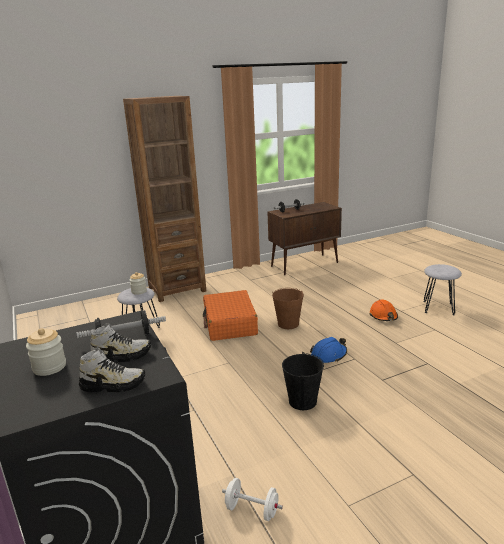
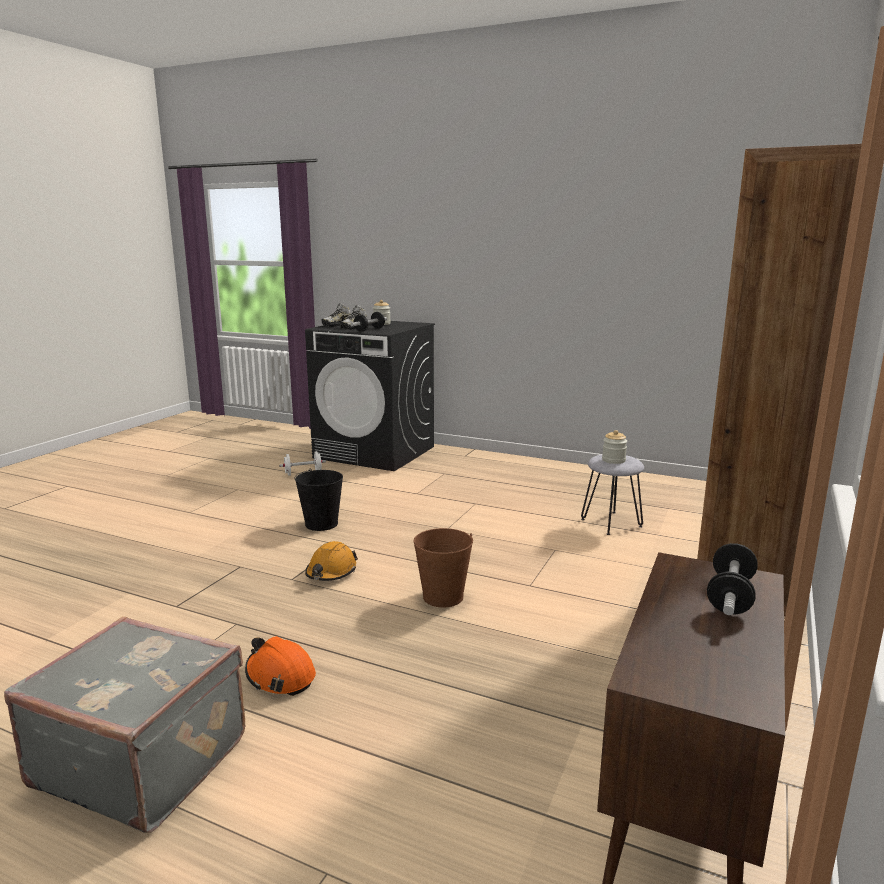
camera: 140 degrees right, 5 degrees down
(230, 324) = (528, 567): orange suitcase -> none
(329, 355) = (331, 572): blue hard hat -> orange hard hat
(439, 308) = (143, 759): grey stool -> grey suitcase

